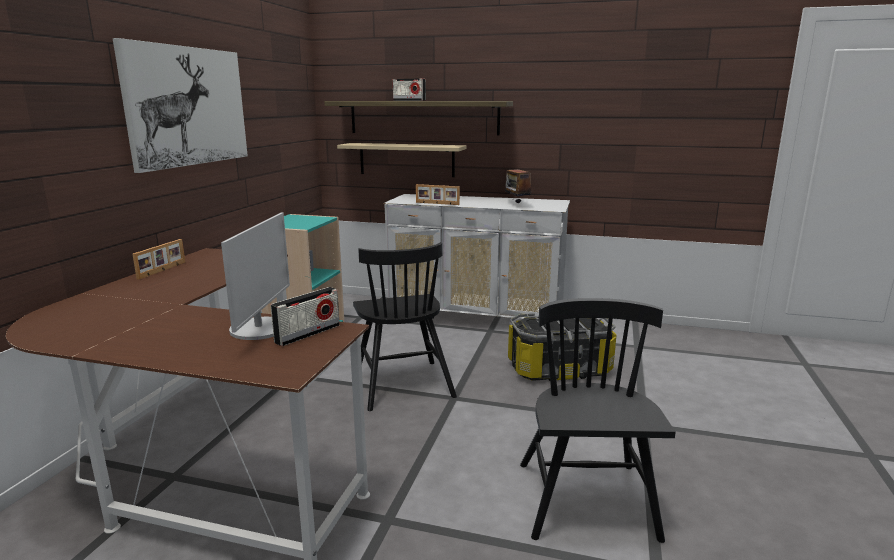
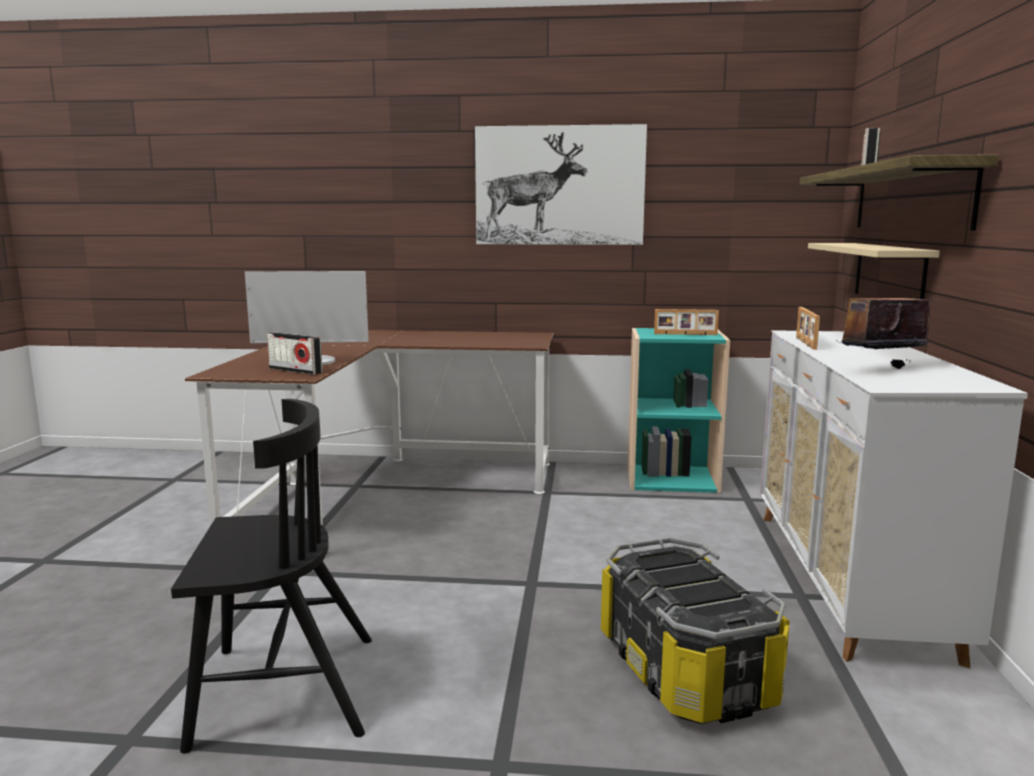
camera: 80 degrees right, 5 degrees down
(163, 270) = (468, 333): picture frame -> picture frame (685, 334)
(401, 381) = (562, 547): black chair -> none

